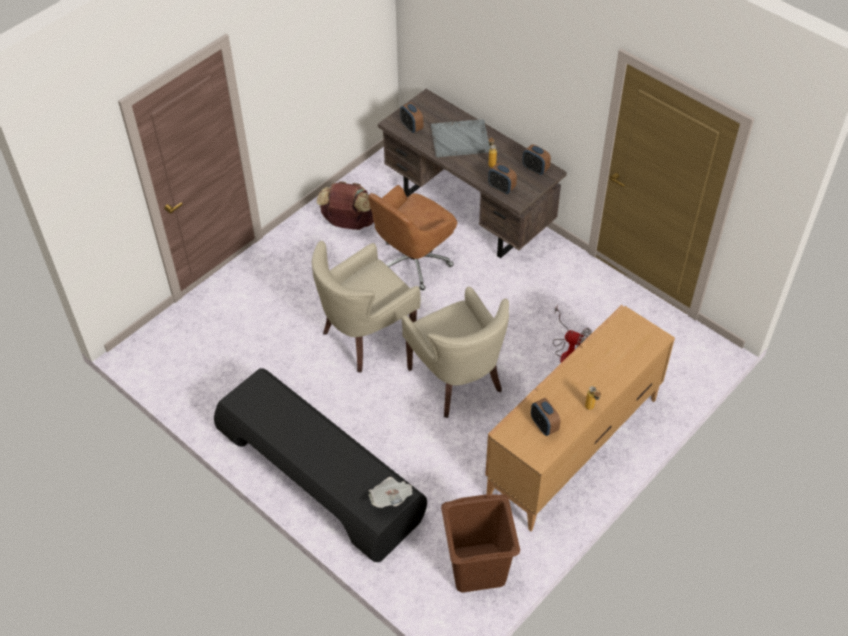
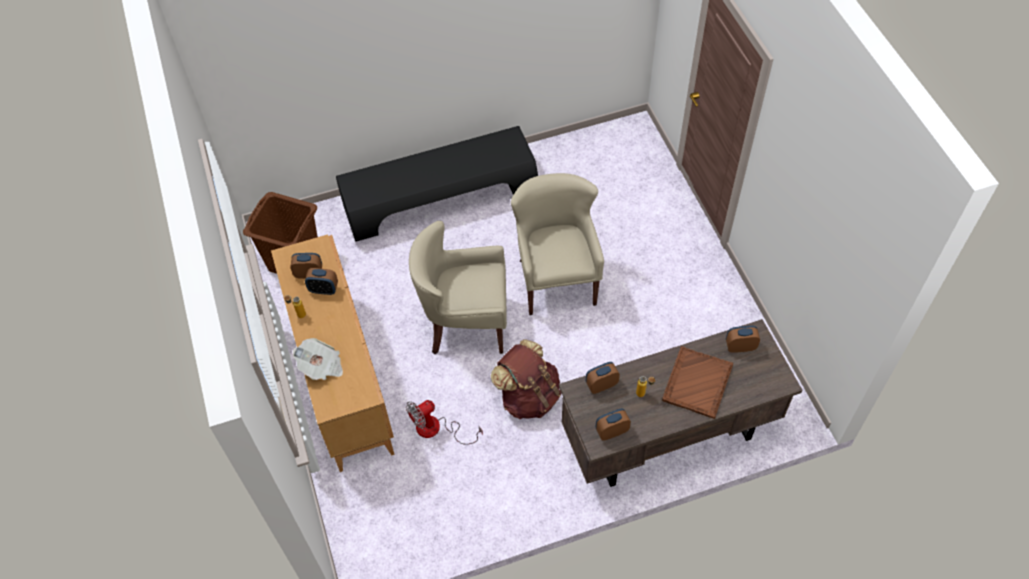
camera: 120 degrees right, 5 degrees up
(349, 223) = (707, 324): brown backpack -> brown backpack (528, 396)
(390, 498) = (358, 194): newspaper -> newspaper (321, 366)
(413, 262) = (625, 355): brown office chair -> none
(460, 139) = (697, 383): grey tray -> brown tray
(552, 404) = (324, 289): none -> alarm clock

